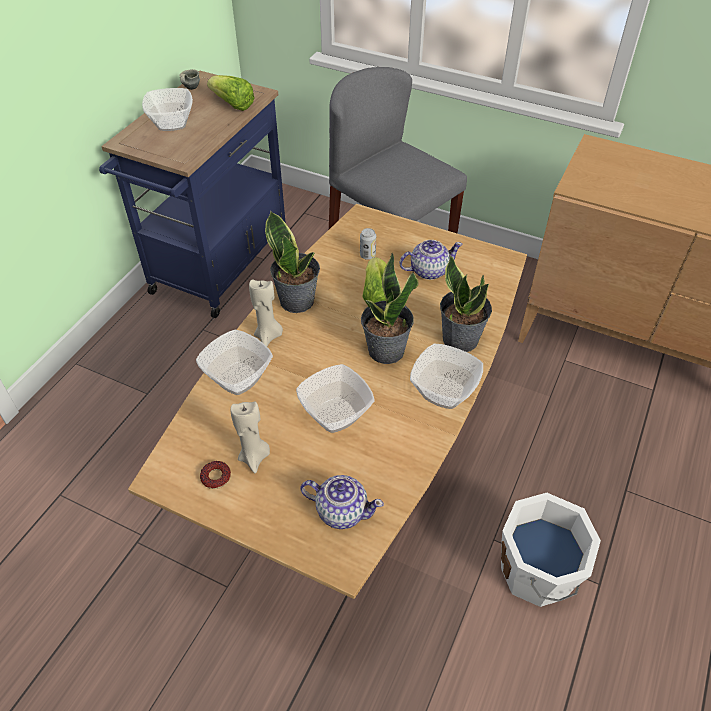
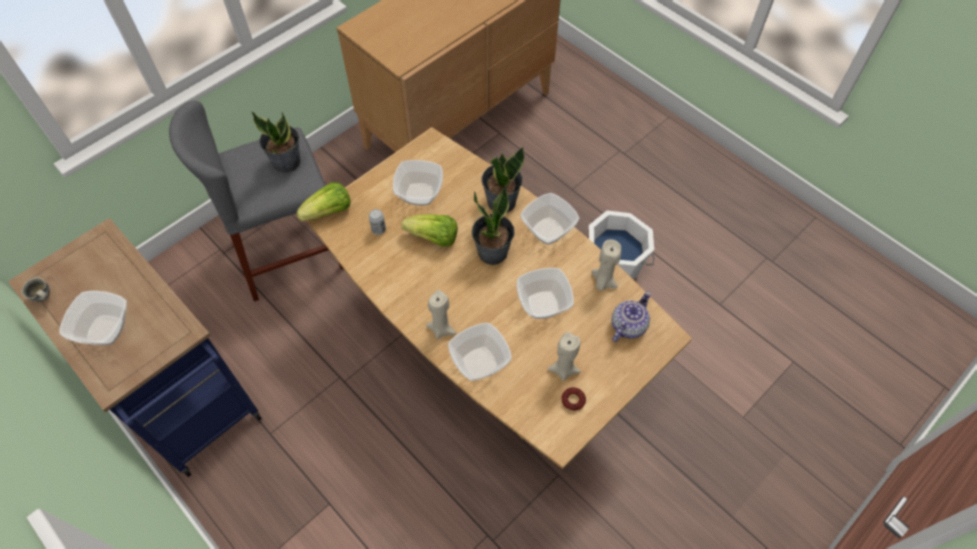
camera: 70 degrees left, 10 degrees up
(232, 104) = (108, 264): lettuce -> lettuce (329, 212)
(297, 300) = (409, 296): potted plant -> potted plant (286, 162)
(396, 468) = (603, 282): none -> beige candle
(428, 271) = (419, 195): teapot -> bowl

